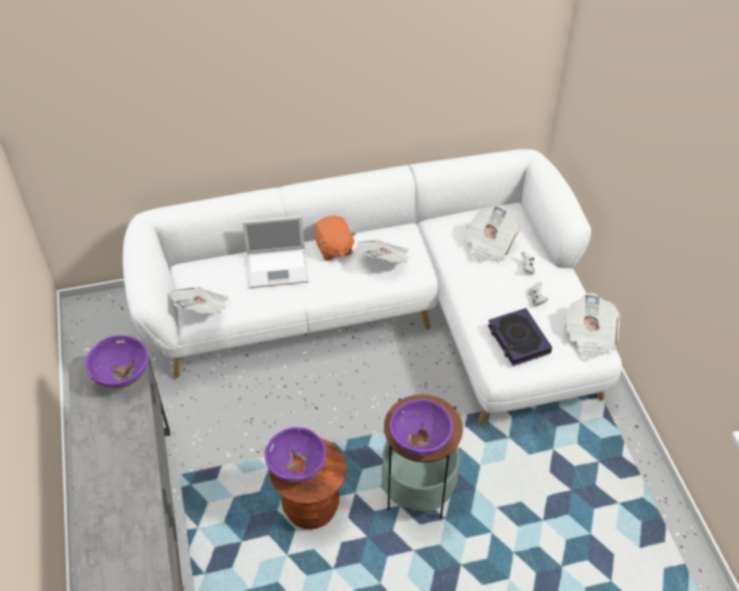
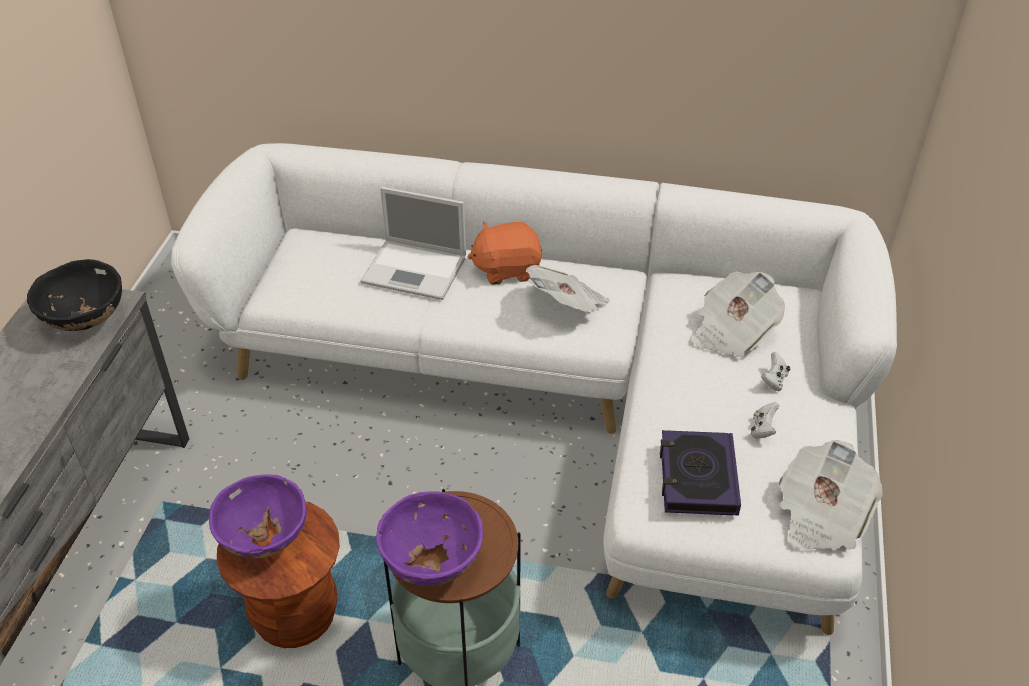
camera: 25 degrees right, 5 degrees down
(122, 376) = (86, 320): purple bowl -> black bowl
(202, 309) = (284, 290): newspaper -> none
(333, 248) = (507, 269): orange plush toy -> orange plush toy turned 75 degrees clockwise

